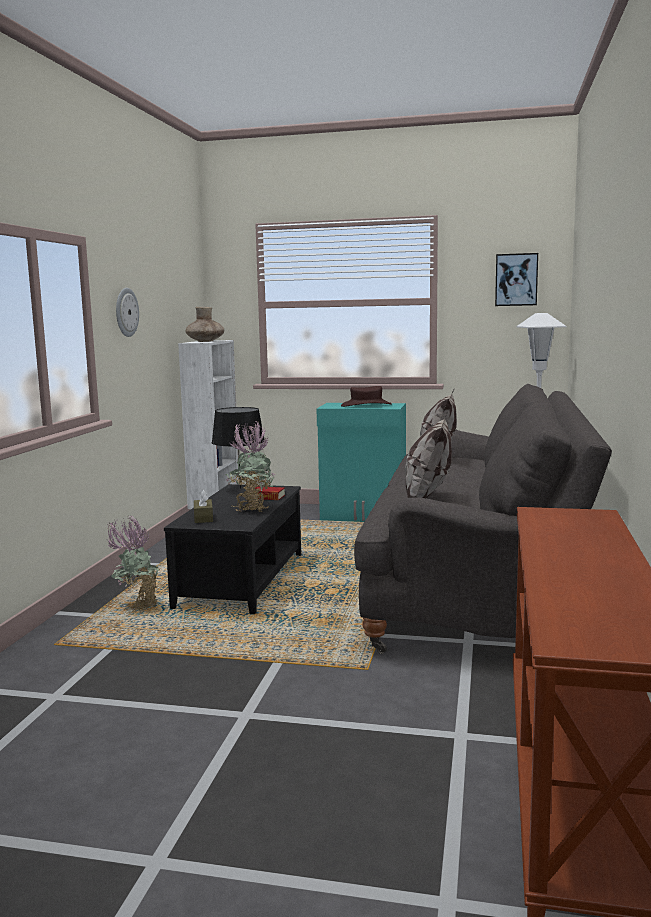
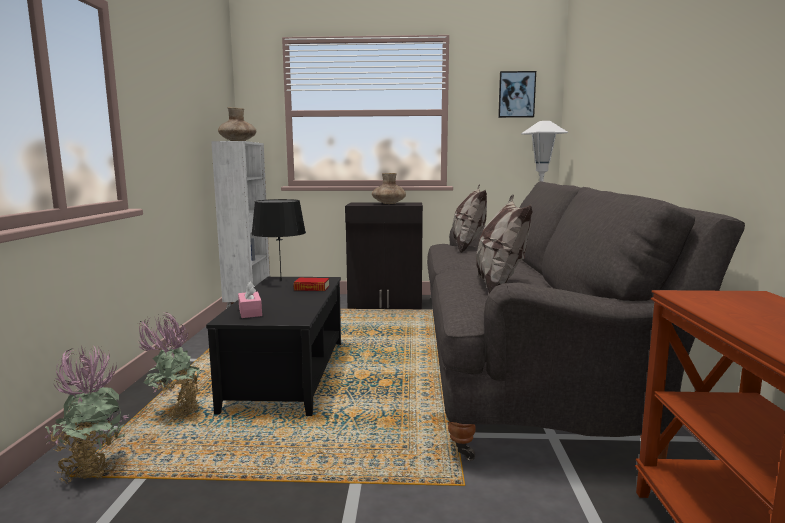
camera: 10 degrees left, 0 degrees up
(126, 312) = (157, 99): wall clock -> none
(203, 518) = (250, 312): brown tissue box -> pink tissue box
(251, 509) = (300, 300): potted plant -> potted plant (92, 470)
(363, 517) = (386, 304): turquoise cabinet -> black cabinet
(366, 405) = (388, 203): brown hat -> brown vase

